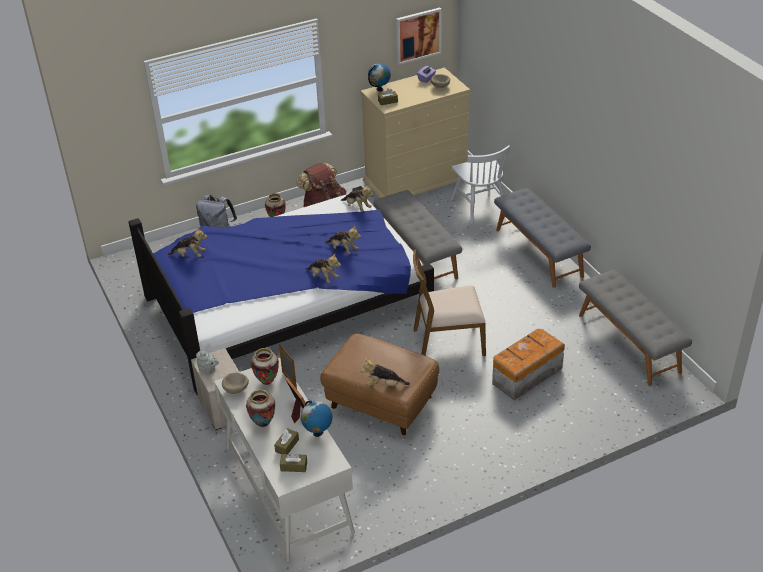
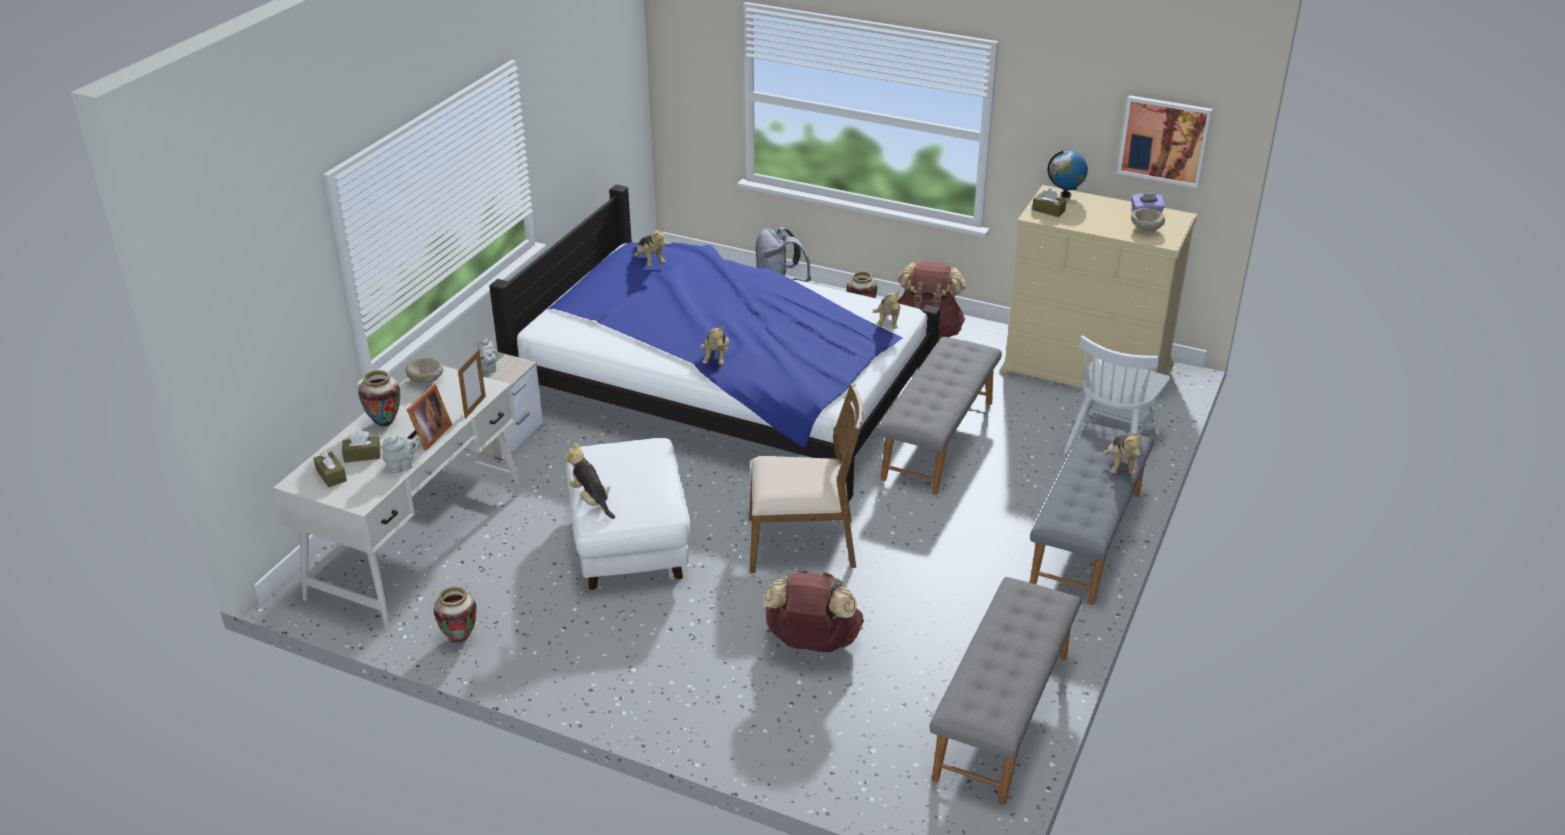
camera: 50 degrees right, 5 degrees down
(267, 381) = (459, 394): vase -> vase (460, 638)
(317, 433) = (402, 466): globe -> grey teapot
(343, 249) = (788, 348): plush toy -> plush toy (1119, 465)
(382, 401) = (631, 543): brown ottoman -> white ottoman
(448, 341) = (802, 543): brown chair -> brown chair turned 135 degrees clockwise
(525, 376) = (812, 643): storage box -> brown backpack

